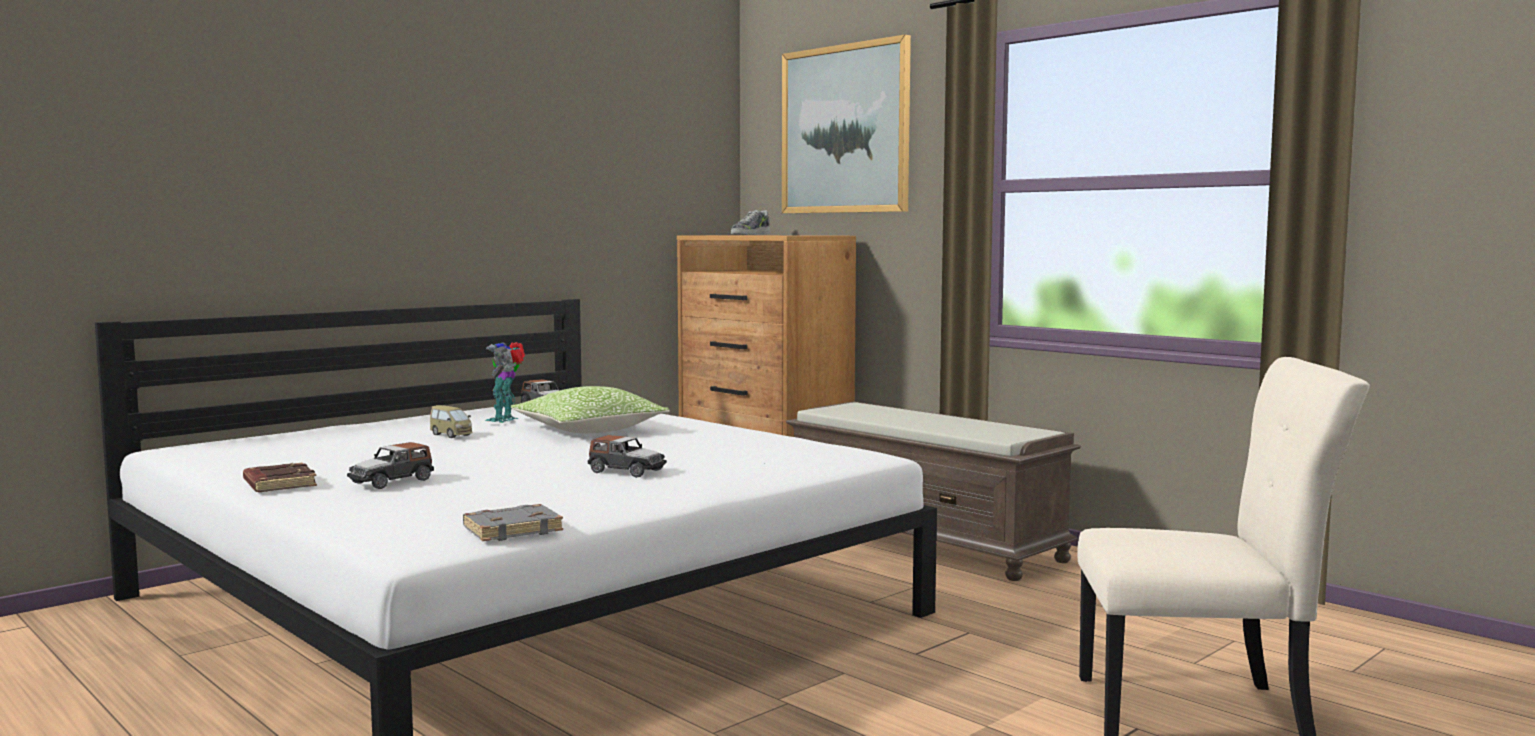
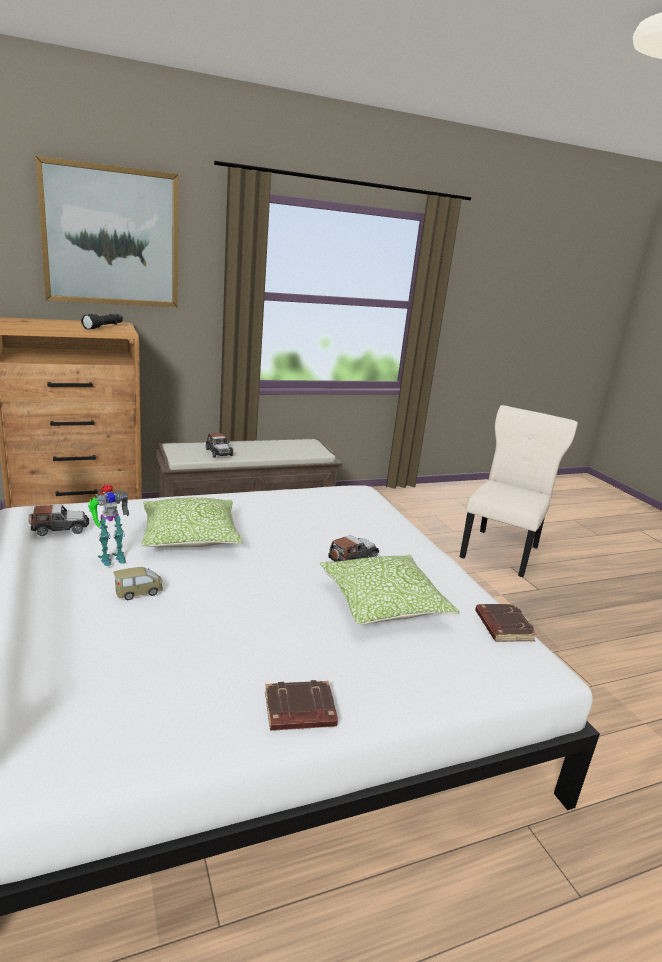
camera: 70 degrees left, 15 degrees up
(392, 481) = (329, 650): toy car -> toy car (219, 452)
(505, 420) = (110, 557): toy robot -> toy robot turned 75 degrees counterclockwise
(513, 530) = (502, 626): grey book -> brown book
(519, 489) = (383, 603): none -> pillow
(750, 235) = (43, 324): shoe -> none
(795, 235) = (104, 327): none -> black flashlight

